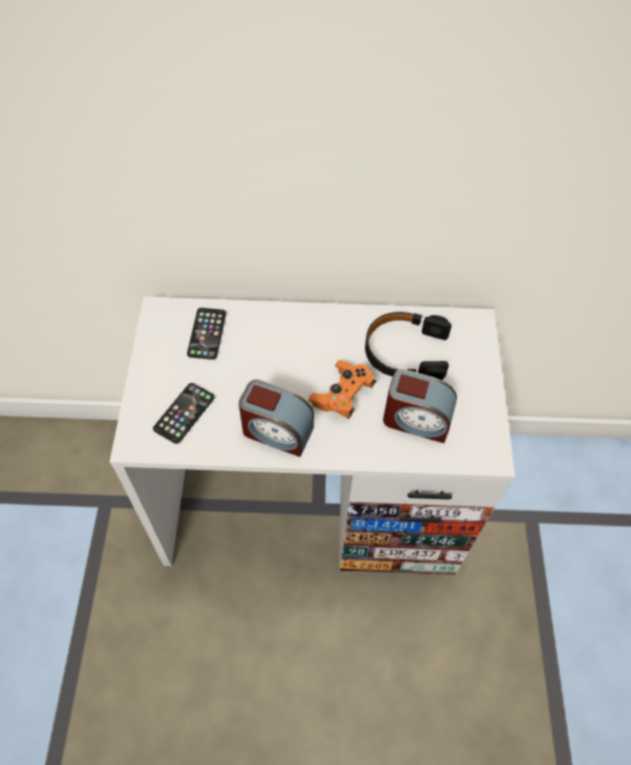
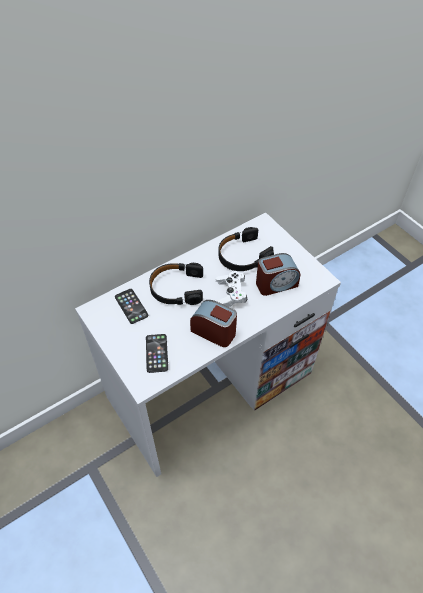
camera: 35 degrees left, 5 degrees down
(276, 431) = (214, 331): alarm clock -> alarm clock turned 135 degrees counterclockwise
(280, 344) = (176, 288): none -> black headphones
(342, 395) = (231, 294): orange game controller -> white game controller

